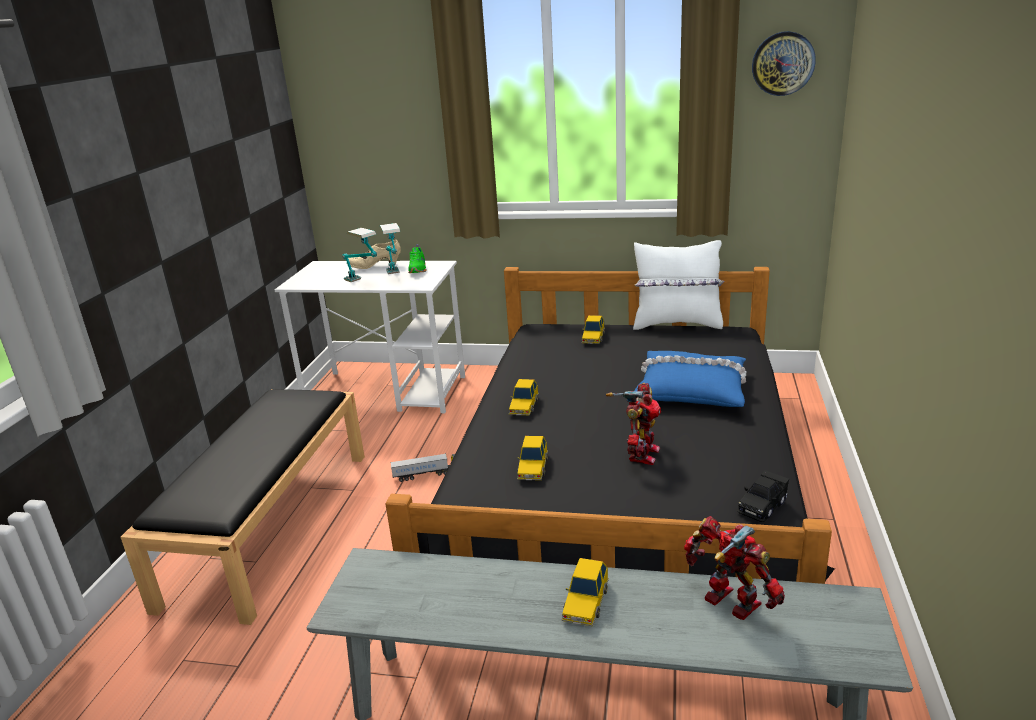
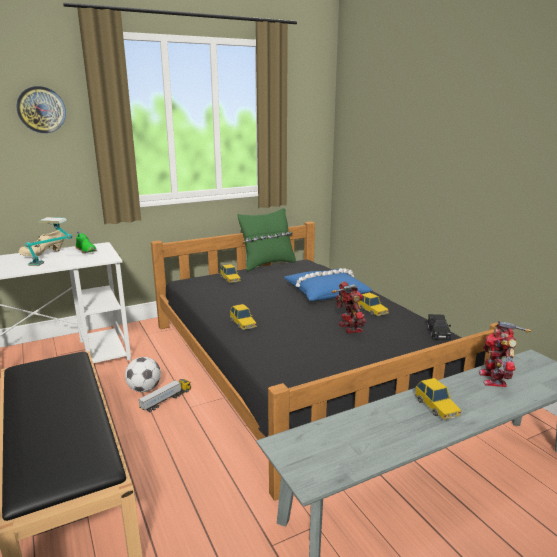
camera: 40 degrees left, 5 degrees down
(395, 277) = (75, 257): table lamp -> none
(422, 453) = (144, 389): none -> football
(532, 467) = (300, 353): toy car -> toy car (372, 310)
(677, 324) = (267, 264): white pillow -> green pillow
(730, 604) = (495, 379): toy robot -> toy robot turned 90 degrees counterclockwise
(783, 63) = (304, 102): wall clock -> wall clock (41, 110)

